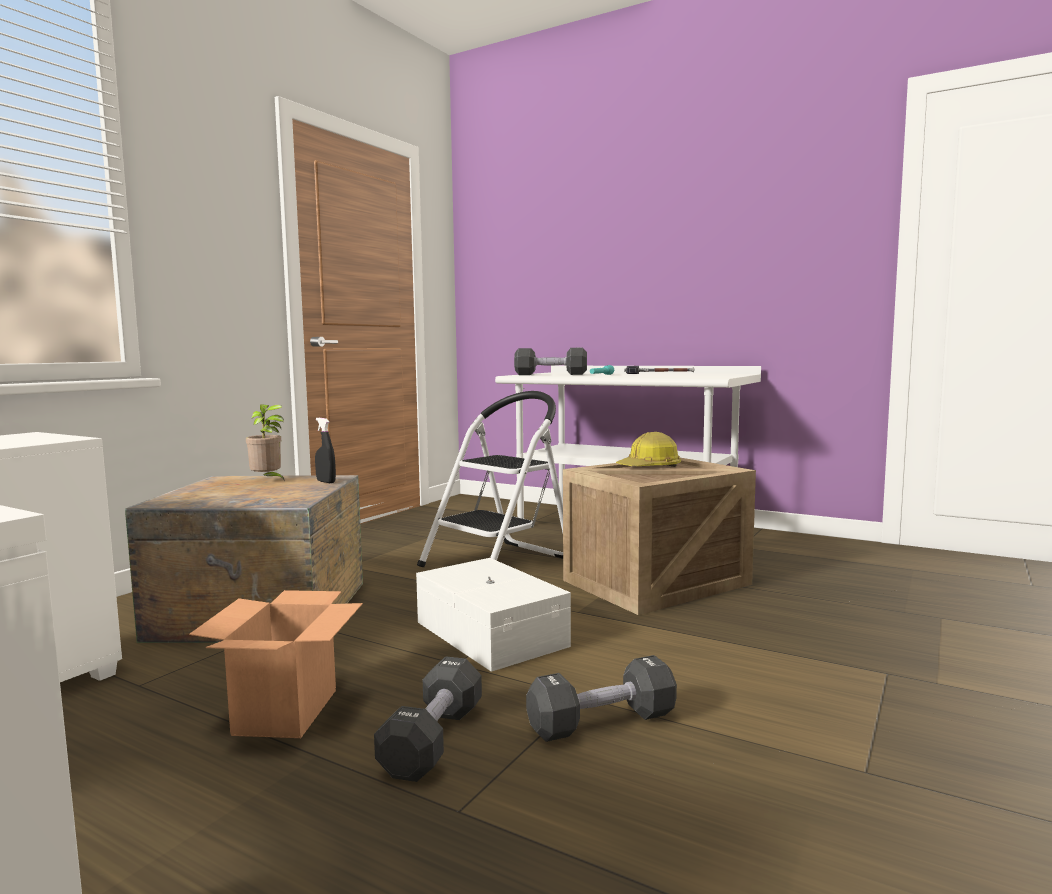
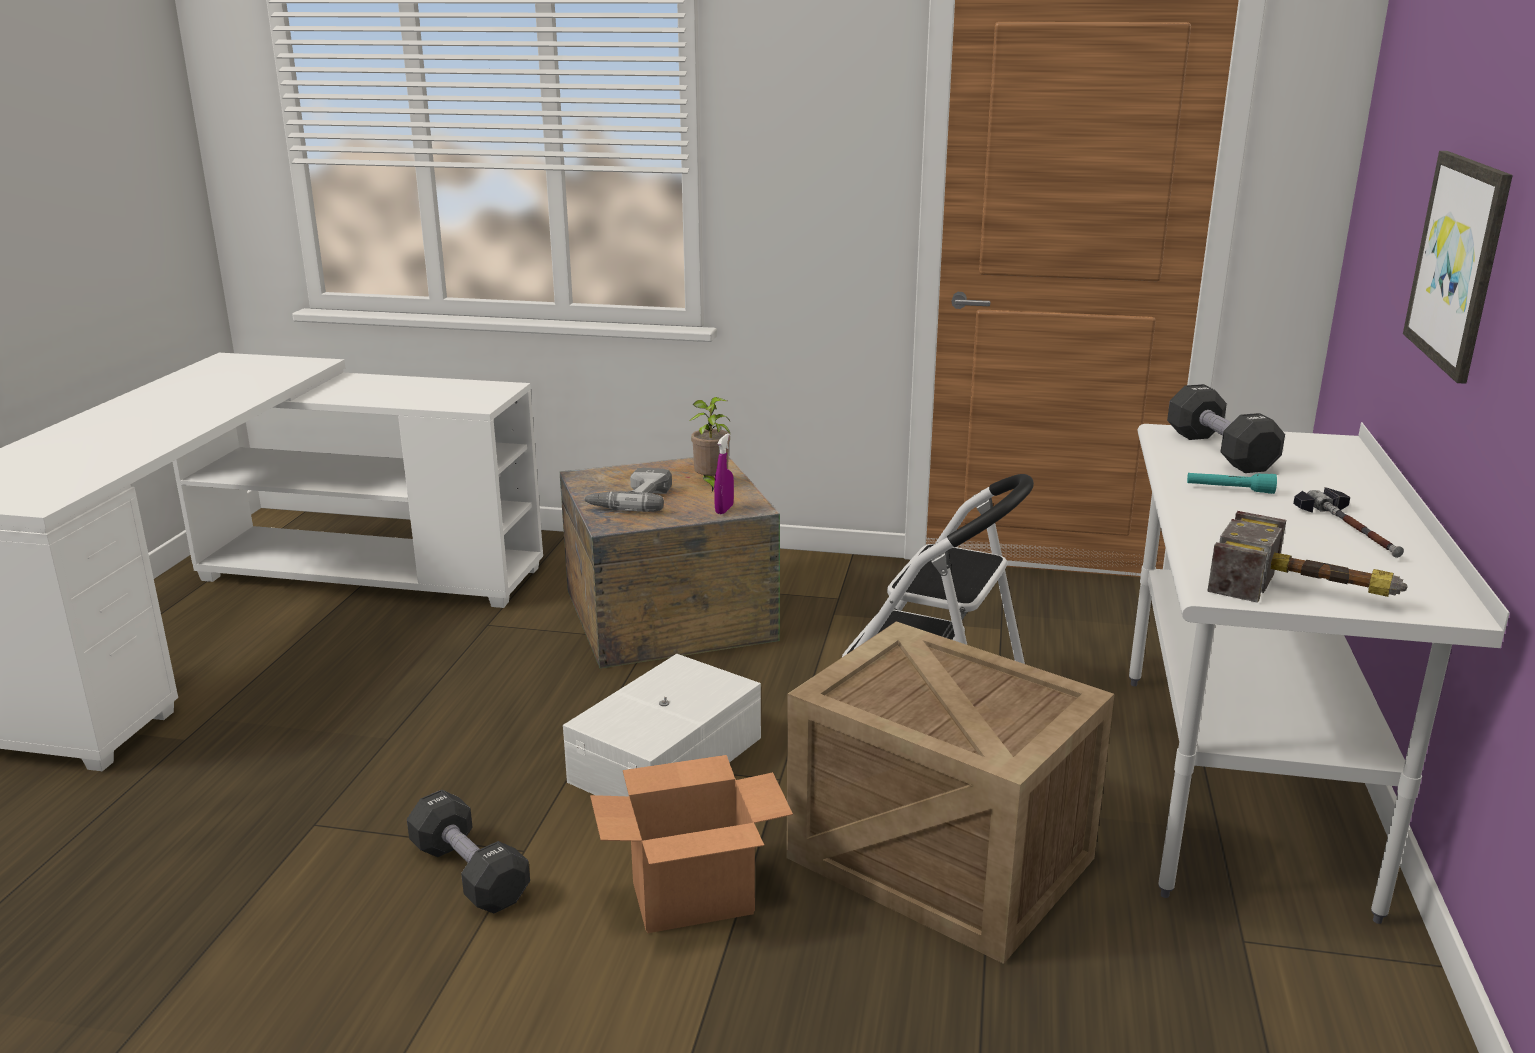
camera: 70 degrees right, 15 degrees up
(253, 496) = (631, 500): none -> power drill
(286, 711) = (457, 701): cardboard box -> cardboard box (694, 897)
(326, 482) = (724, 509): black spray bottle -> purple spray bottle
(433, 740) = (419, 785): black dumbbell -> none
(619, 269) = (1459, 262): none -> picture
(650, 468) = (985, 687): hard hat -> none
(720, 375) = (1307, 592): none -> hammer

